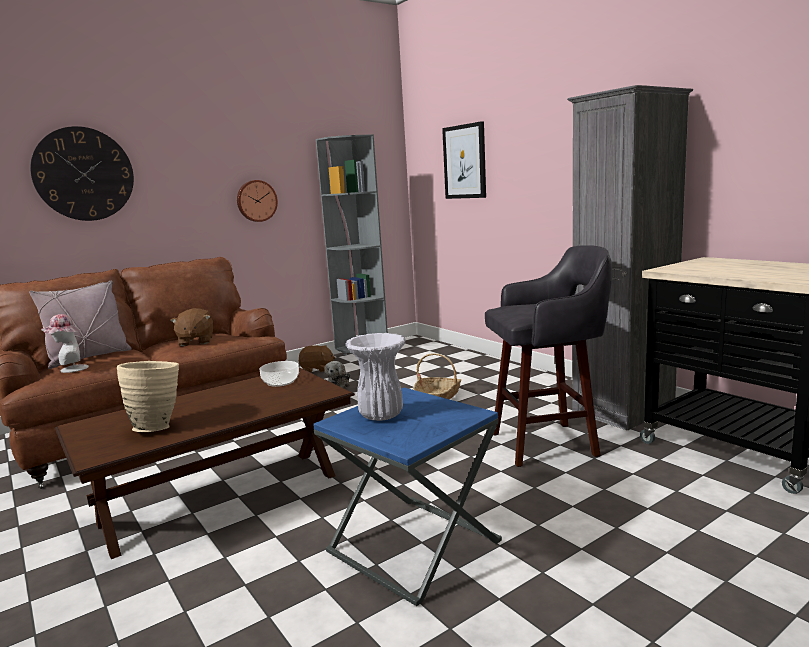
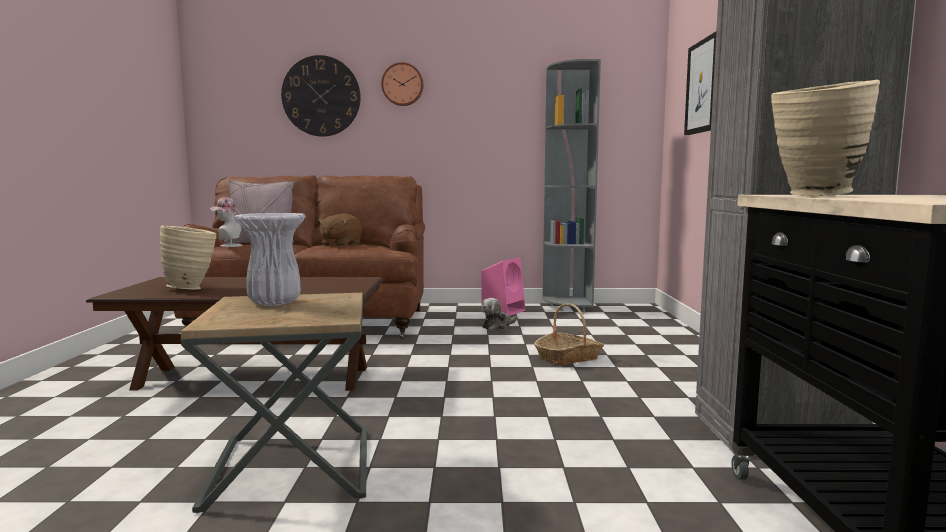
camera: 35 degrees right, 5 degrees down
(256, 201) = (473, 129): wall clock -> wall clock (402, 84)
(280, 382) = (338, 282): bowl -> none
(316, 369) = (503, 311): brown plush toy -> pink speaker
(414, 546) = (292, 467): blue side table -> brown side table
(548, 444) = (600, 434): grey stool -> none
(705, 272) = (815, 196): none -> beige vase

